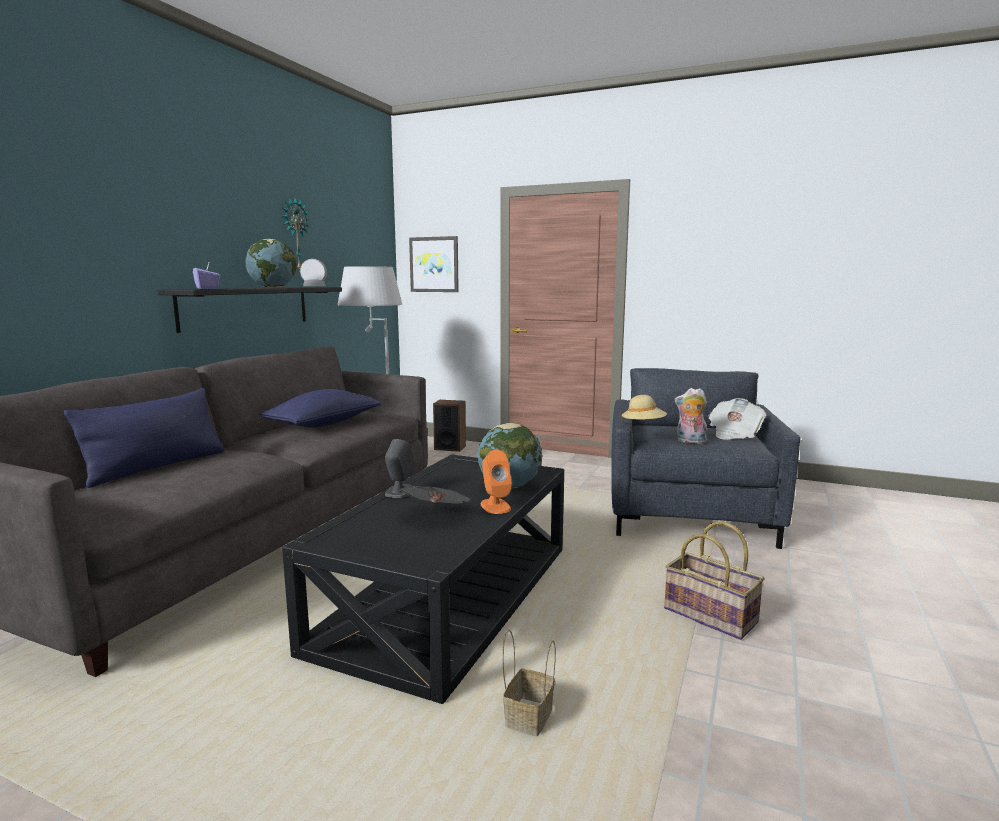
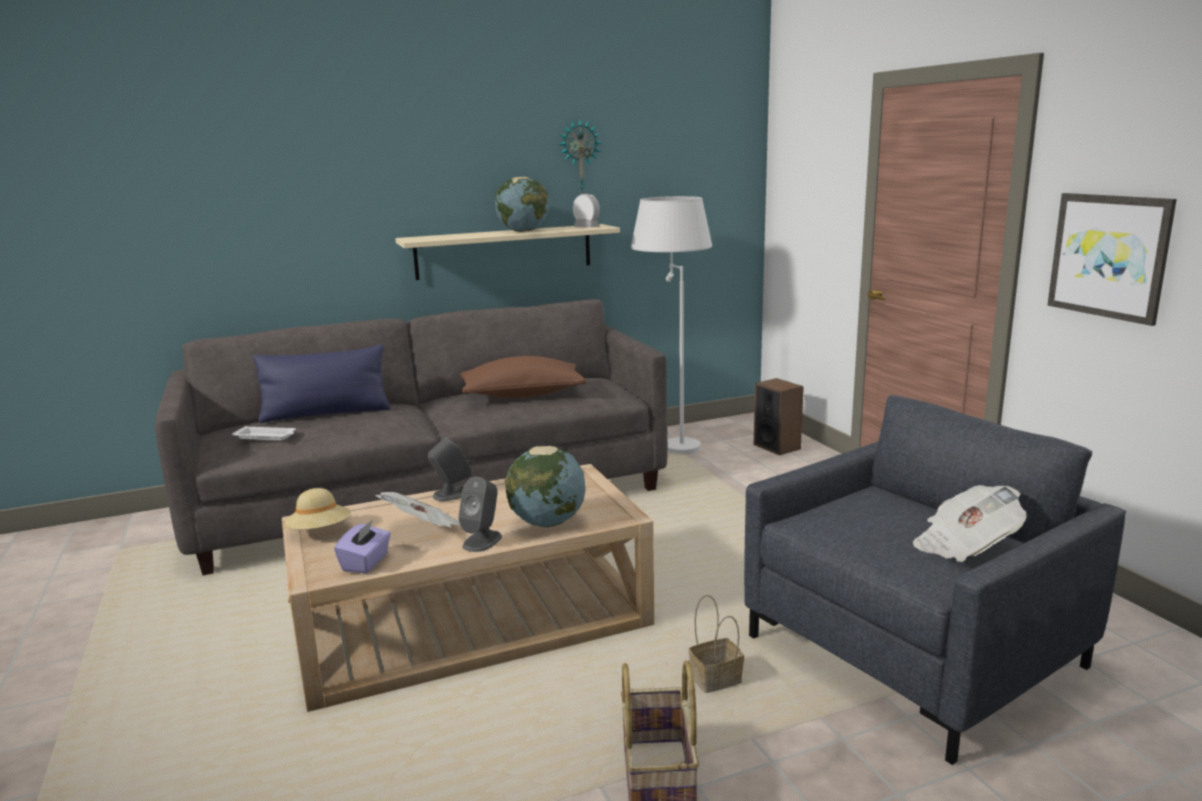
camera: 45 degrees right, 5 degrees up
(134, 493) = (266, 436): none -> white tray
(208, 288) = (439, 237): purple tissue box -> purple tissue box (366, 562)
(246, 307) = (504, 251): black shelf -> beige shelf
(323, 424) = (522, 395): blue pillow -> brown pillow
(434, 264) = (799, 186): picture -> picture (1109, 256)
(447, 595) = (472, 621): black coffee table -> beige coffee table
(495, 506) = (482, 541): orange speaker -> grey speaker
(528, 716) = (335, 761): basket -> basket (716, 679)
(643, 425) = (787, 491): beige hat -> beige hat (320, 532)
(690, 441) = (858, 536): plush toy -> none

